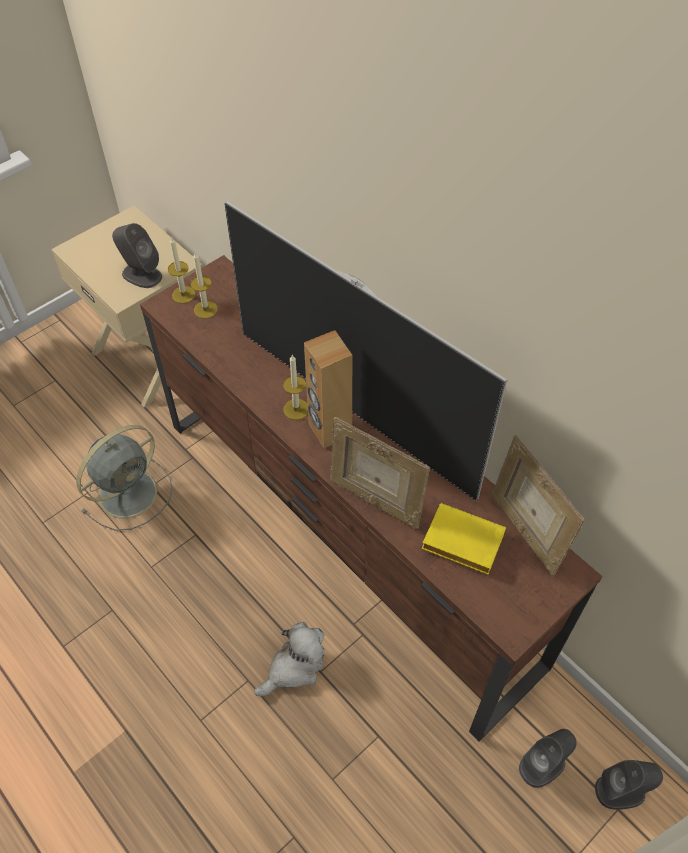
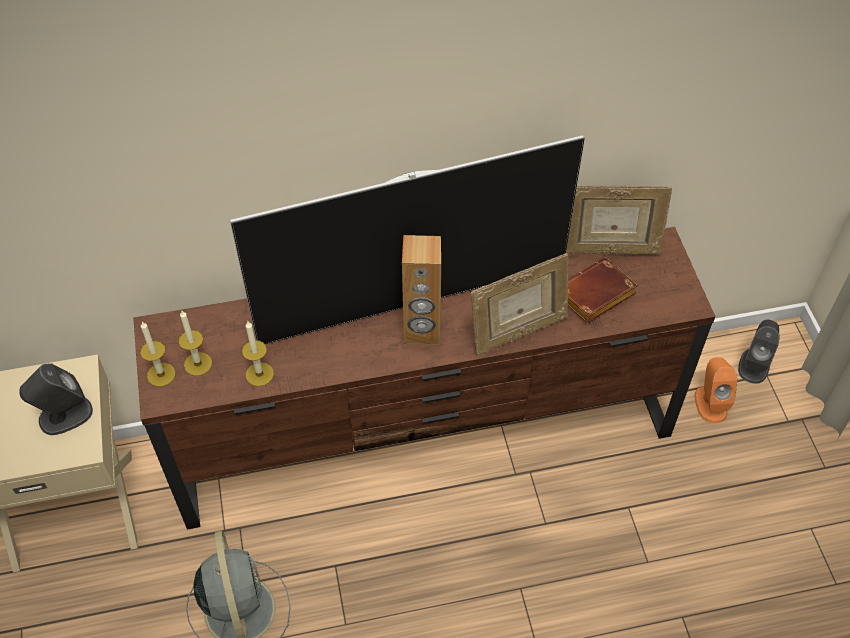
camera: 60 degrees left, 0 degrees up
(294, 667) = (529, 542): plush toy -> none
(296, 409) = (381, 345): candle -> candle (259, 374)
(460, 543) = (595, 297): yellow book -> brown book
(542, 764) = (710, 403): grey speaker -> orange speaker

